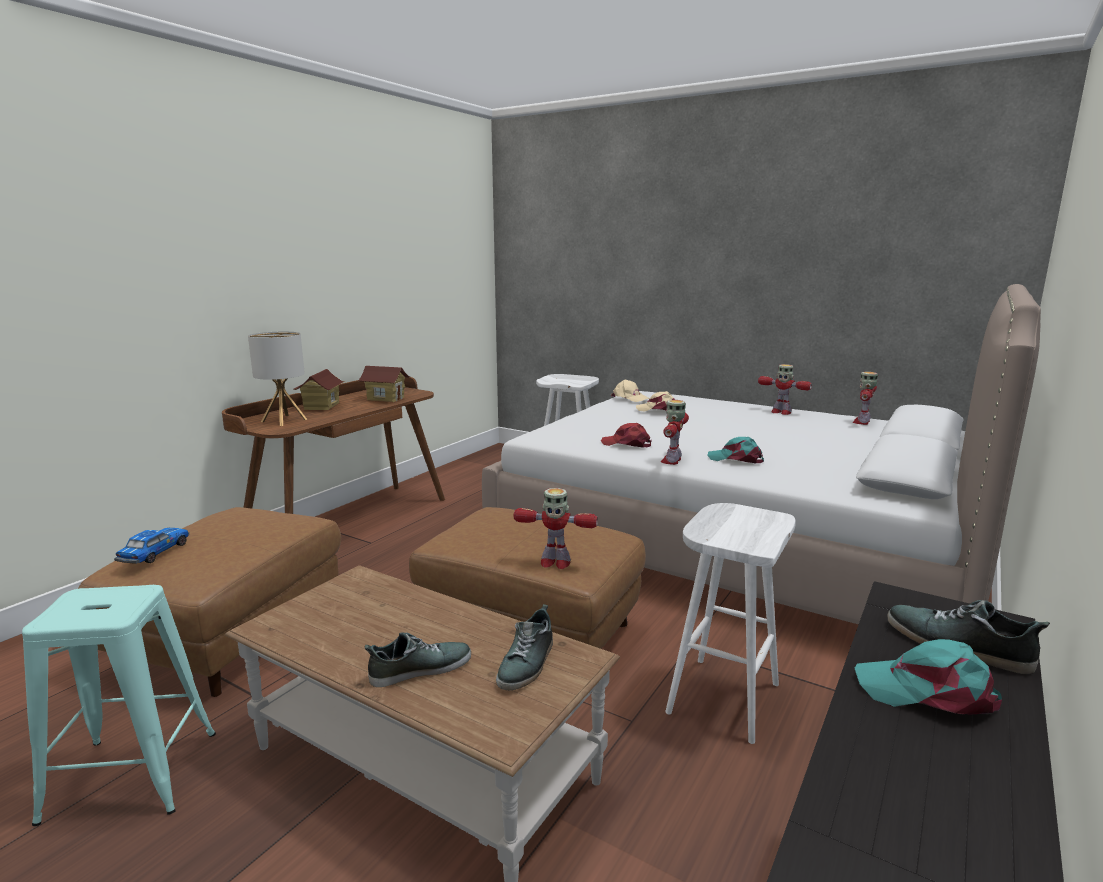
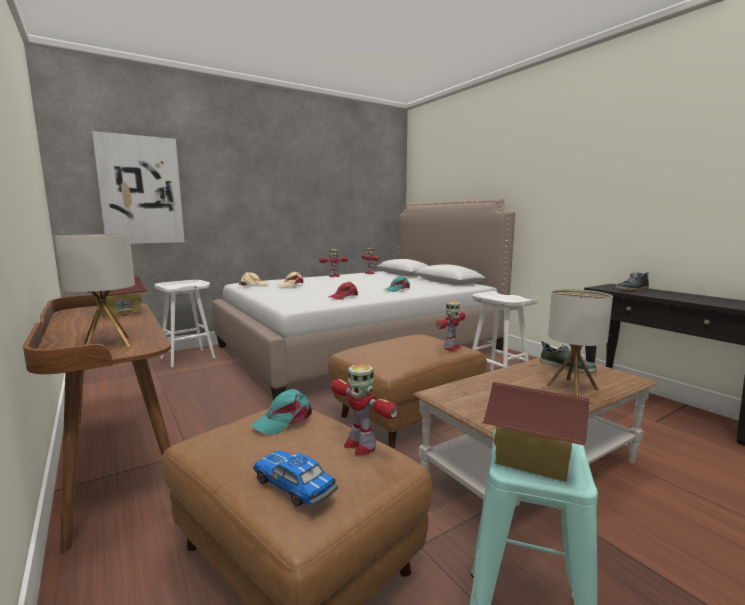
camera: 65 degrees left, 5 degrees down
(321, 406) = (82, 331): toy house -> toy house (533, 459)
(420, 668) = (572, 387): shoe -> table lamp
(566, 263) = (141, 190): none -> picture
(672, 460) = (385, 296): toy robot -> toy robot (359, 445)
(928, 691) = (664, 294): turquoise cap -> turquoise cap (284, 420)

